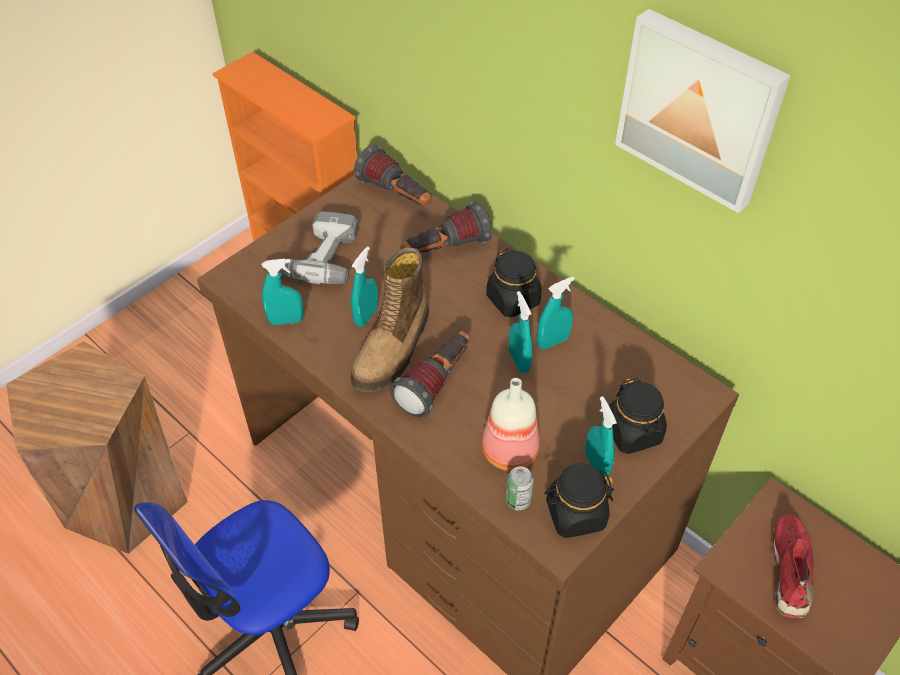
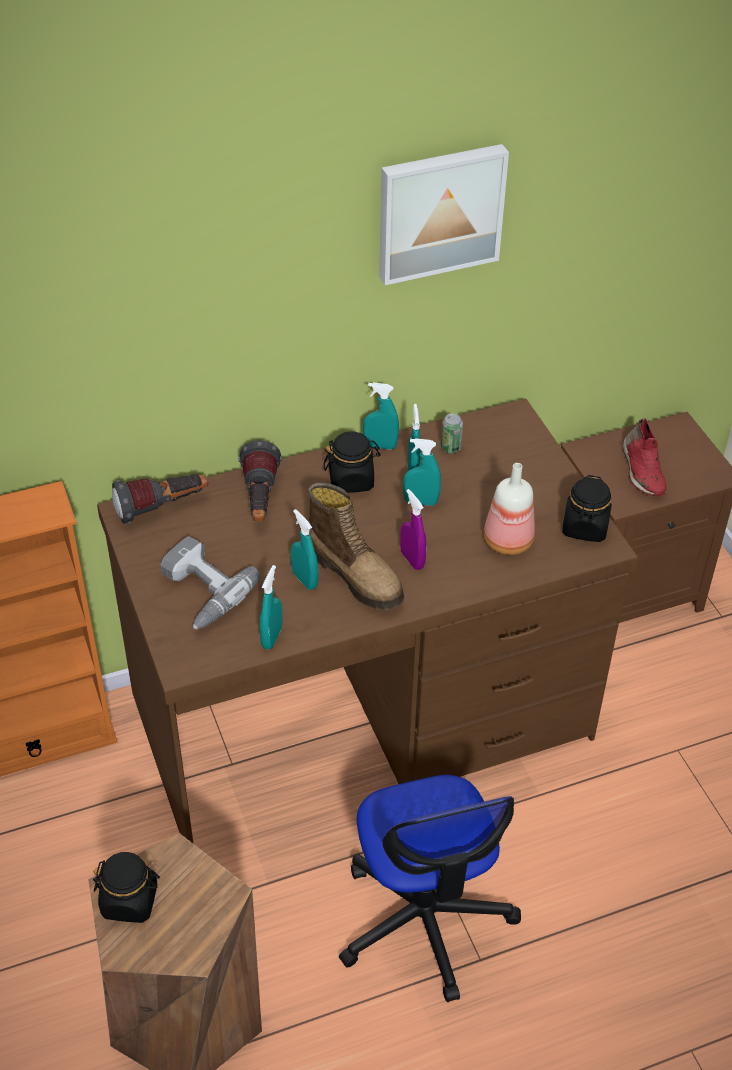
camera: 65 degrees left, 5 degrees down
(436, 383) = (412, 560): flashlight -> purple spray bottle
(518, 500) = (556, 554): can -> can (450, 448)
(596, 465) = (548, 499): turquoise spray bottle -> turquoise spray bottle (380, 446)
(633, 432) = (529, 467): black jar -> black jar (130, 901)
(791, 570) = (641, 471): red shoe -> red shoe turned 135 degrees counterclockwise

